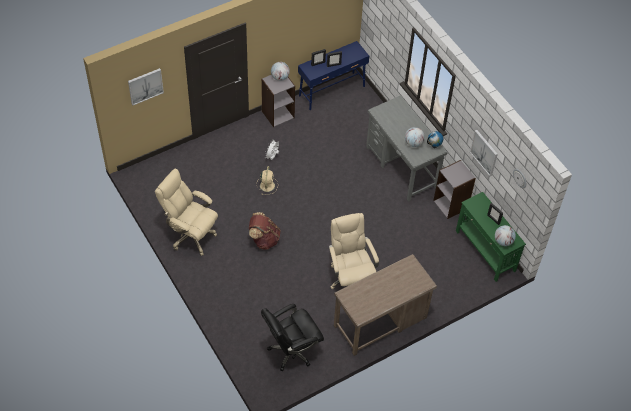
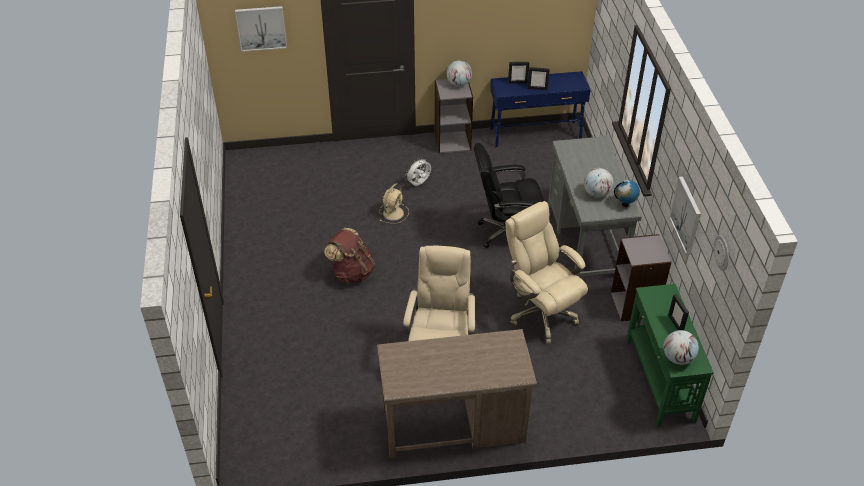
camera: 25 degrees right, 10 degrees down
(190, 235) = (263, 240): beige office chair -> beige office chair (540, 312)
(292, 351) = (306, 422): black office chair -> black office chair (507, 233)

